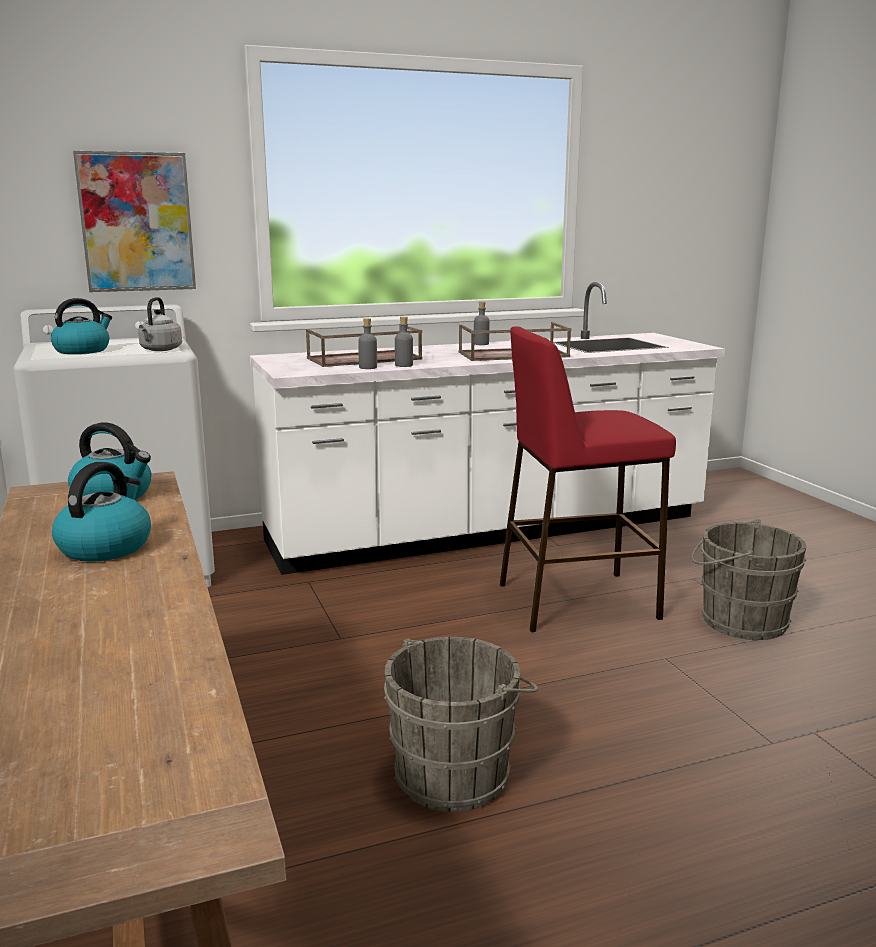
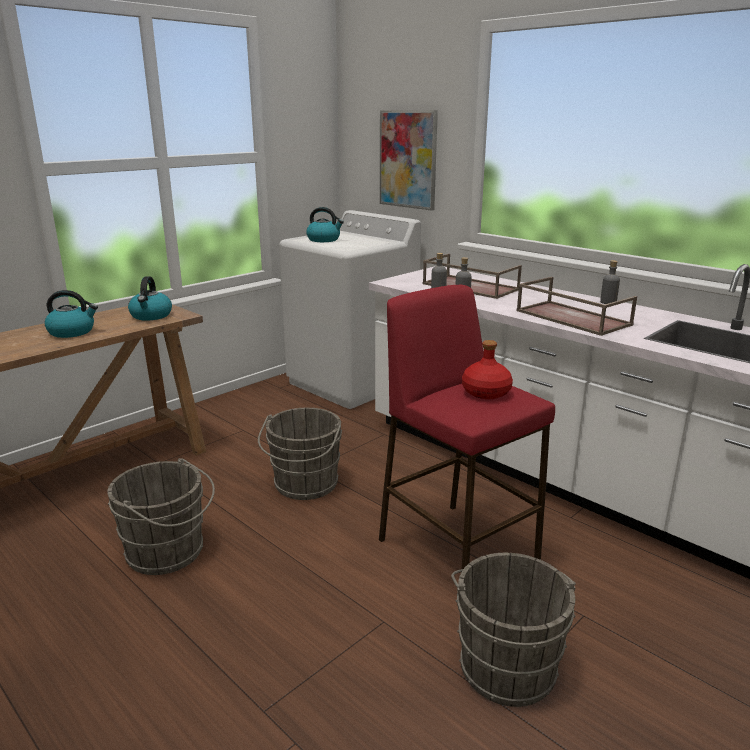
camera: 65 degrees right, 5 degrees up
(160, 350) = (344, 248): grey kettle -> none
(378, 651) = (304, 485): none -> grey bucket
(603, 415) = (486, 392): none -> red bottle

